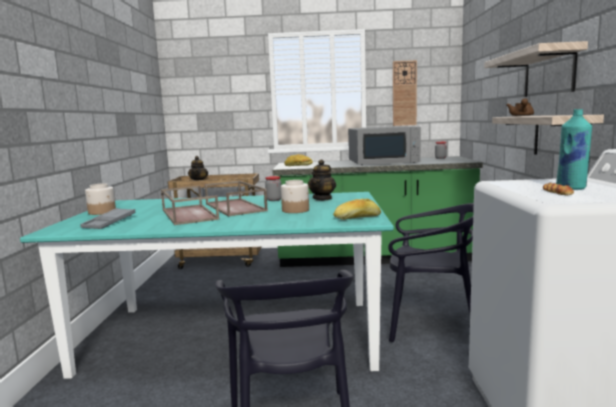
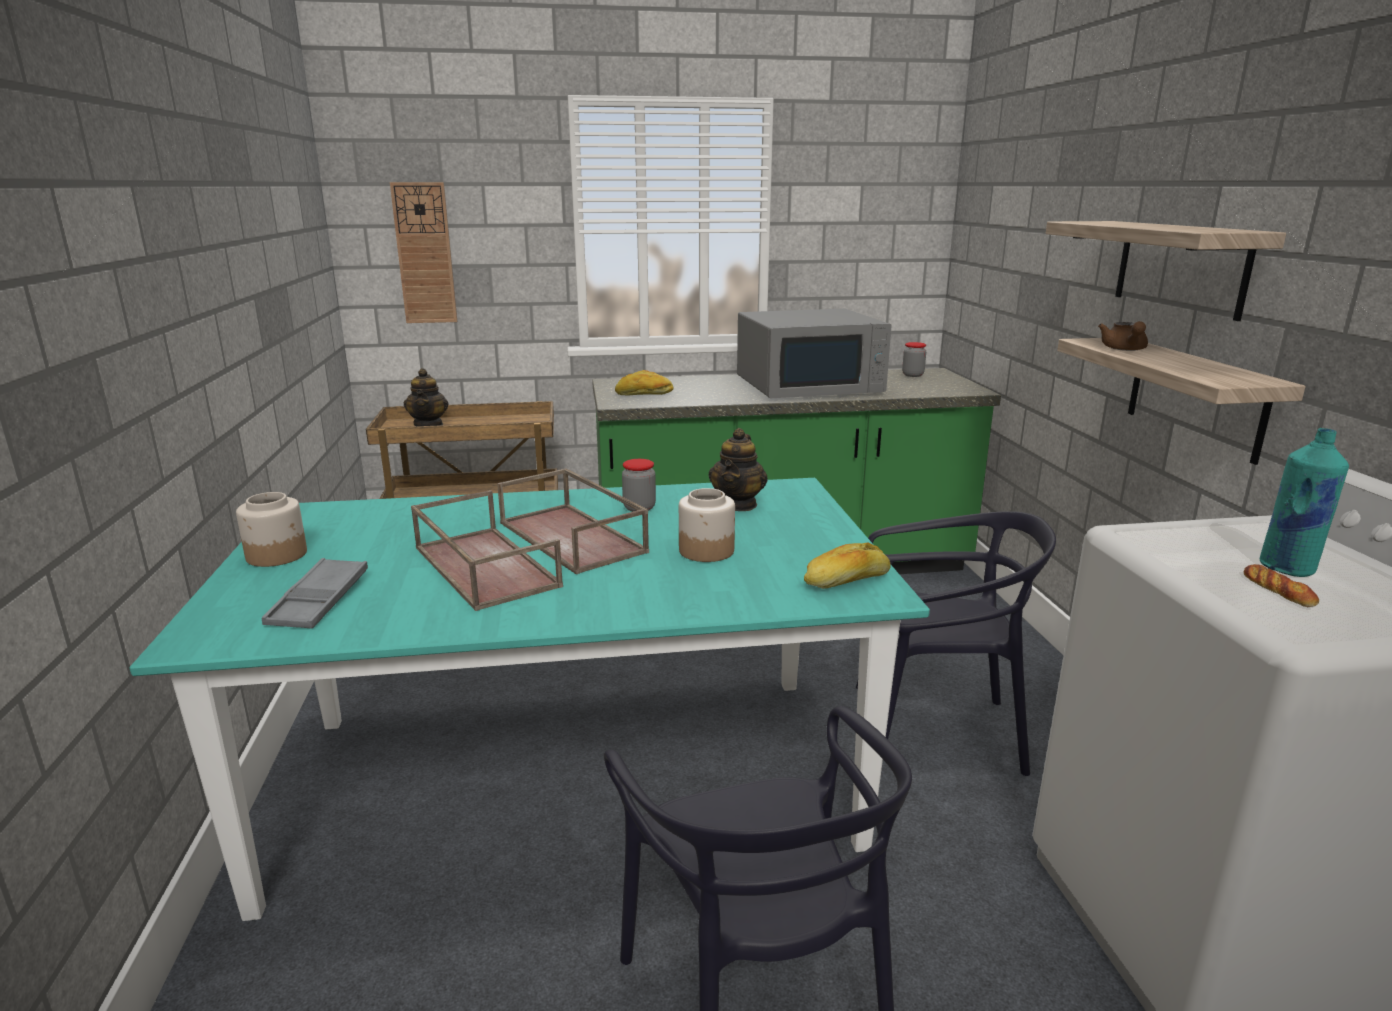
camera: 10 degrees left, 10 degrees up
(404, 93) = (845, 238): wall clock -> wall clock (425, 254)

